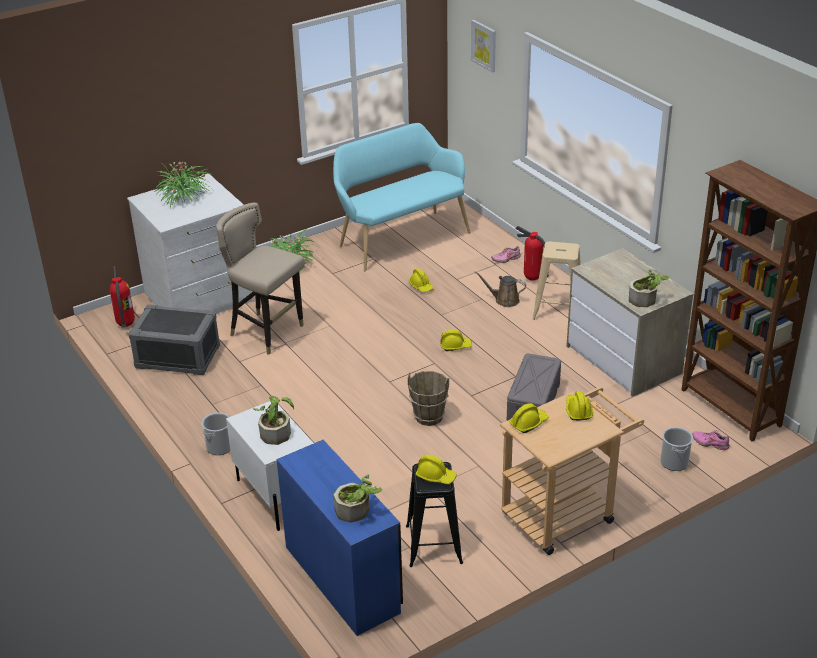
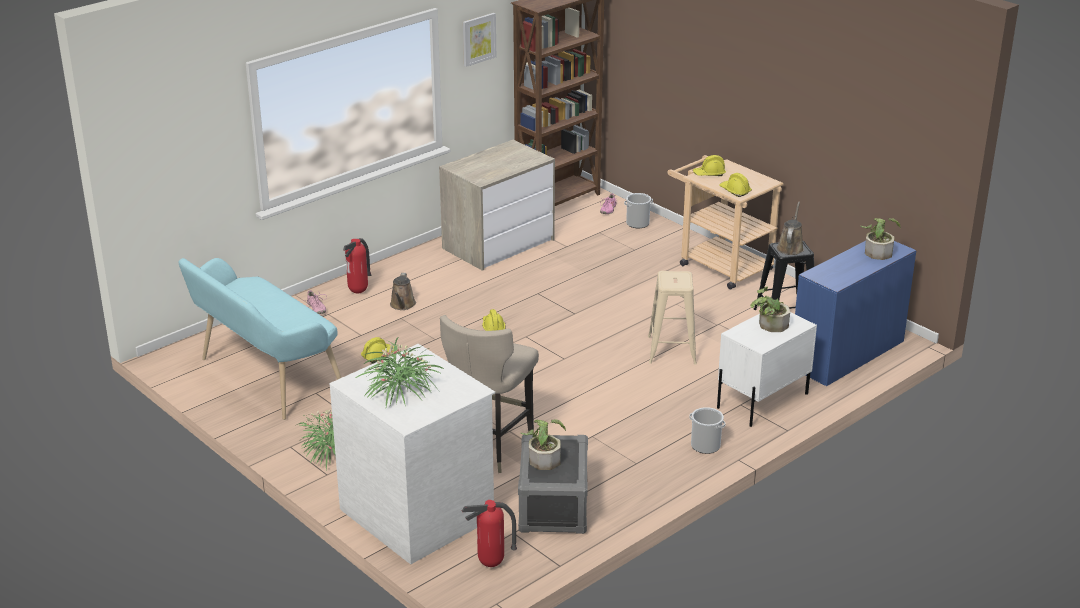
camera: 100 degrees left, 5 degrees down
(429, 416) = (614, 332): brown bucket -> none
(436, 476) = (790, 247): yellow hard hat -> brown watering can
(484, 45) = (182, 124): picture -> picture (478, 39)
(533, 403) = (577, 283): grey storage box -> none
(557, 310) = (418, 277): beige stool -> beige stool (671, 350)
(646, 299) = (528, 156): potted plant -> potted plant (544, 457)

